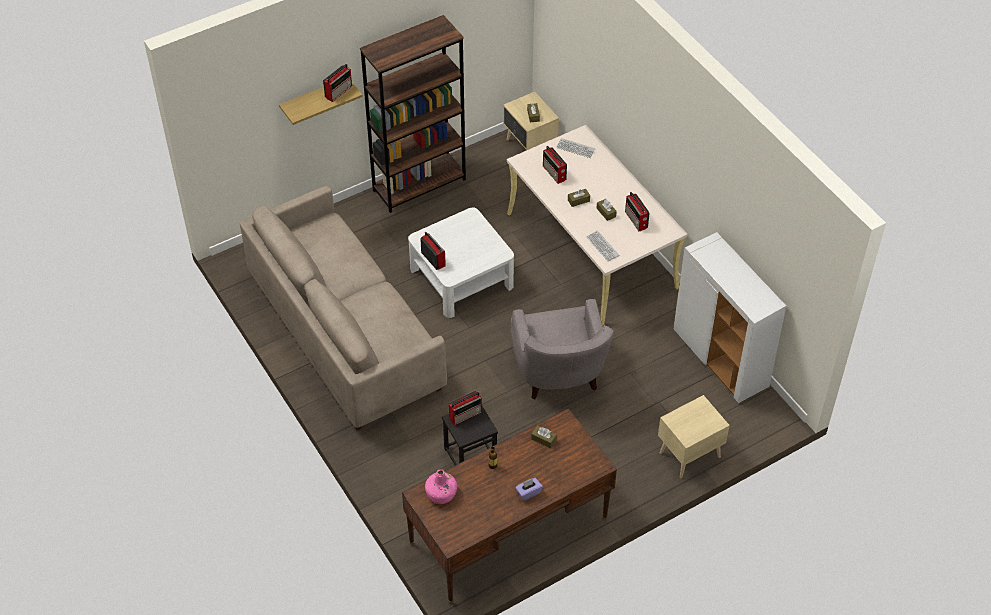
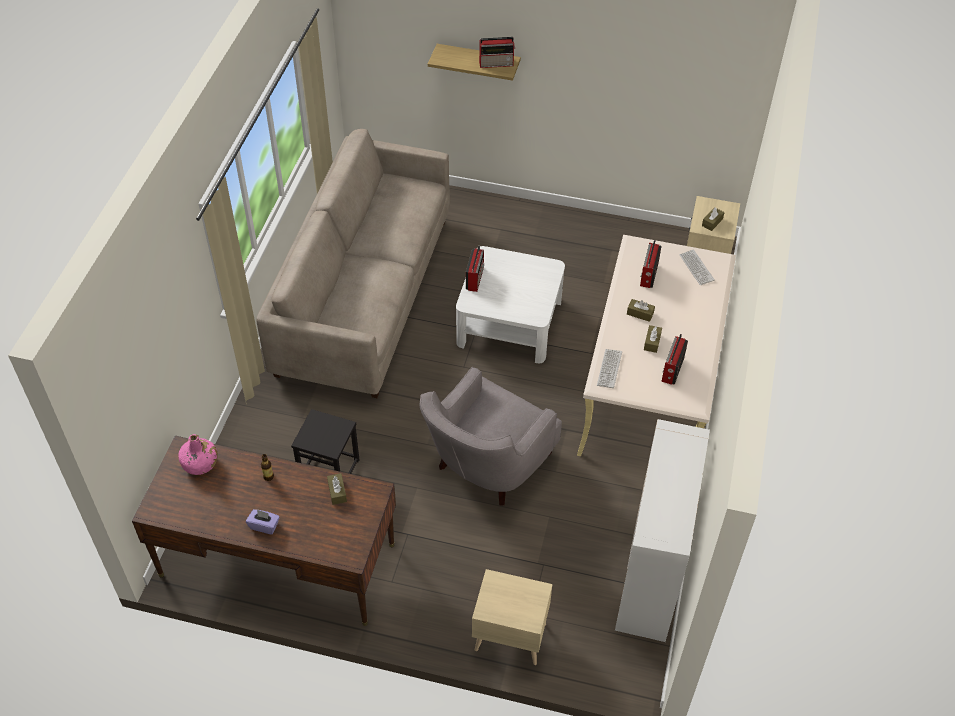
camera: 45 degrees right, 0 degrees up
(419, 185) = (570, 224): brown bookcase -> none
(466, 415) = (330, 423): radio -> none

